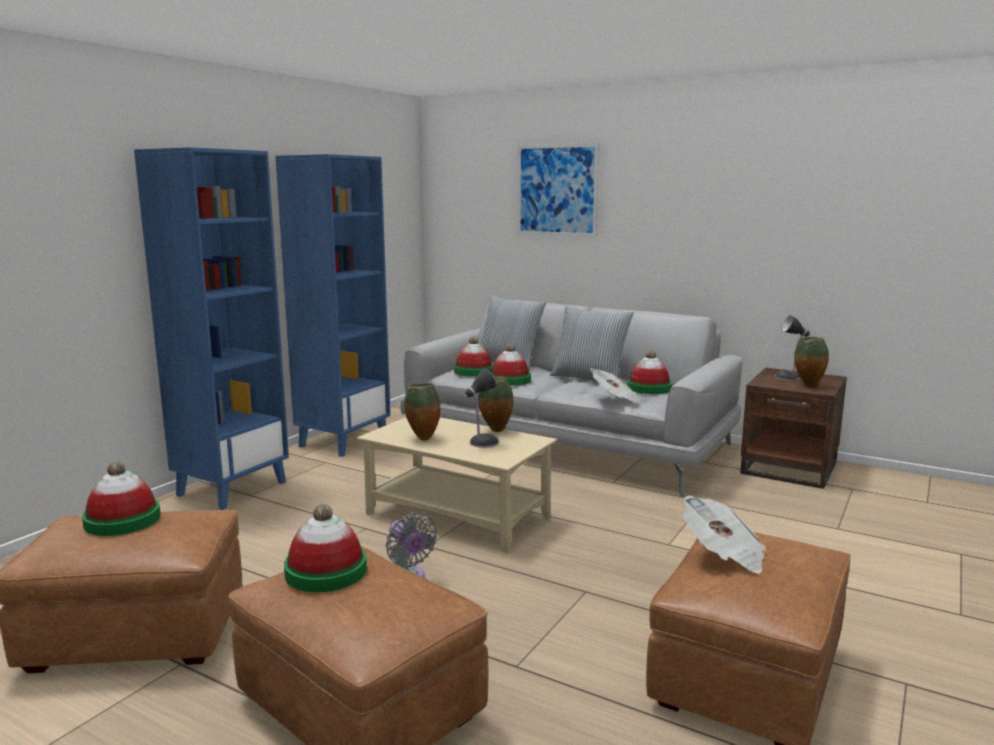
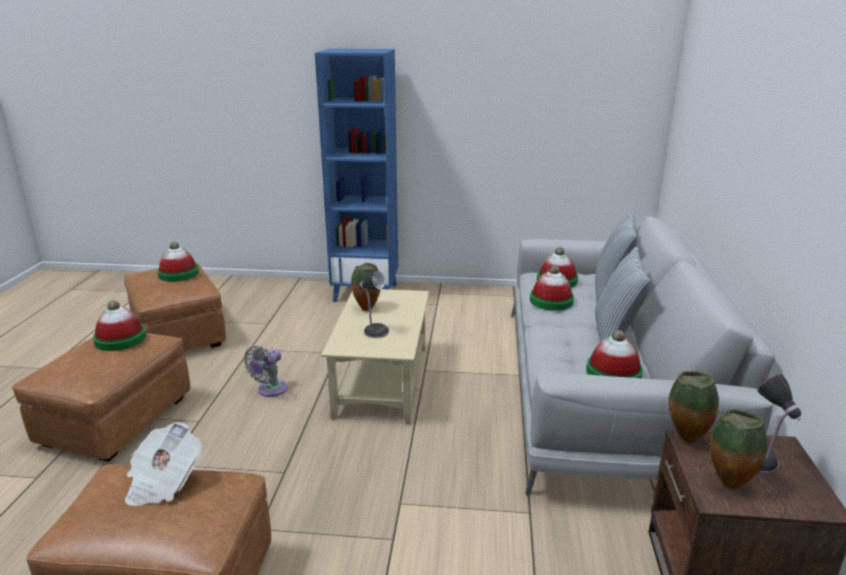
camera: 65 degrees right, 10 degrees up
(343, 441) = (483, 297): blue bookcase -> none
(495, 431) = (409, 330): vase -> vase (685, 439)
(557, 190) = (730, 104): picture -> none
(615, 399) = (550, 361): newspaper -> none

